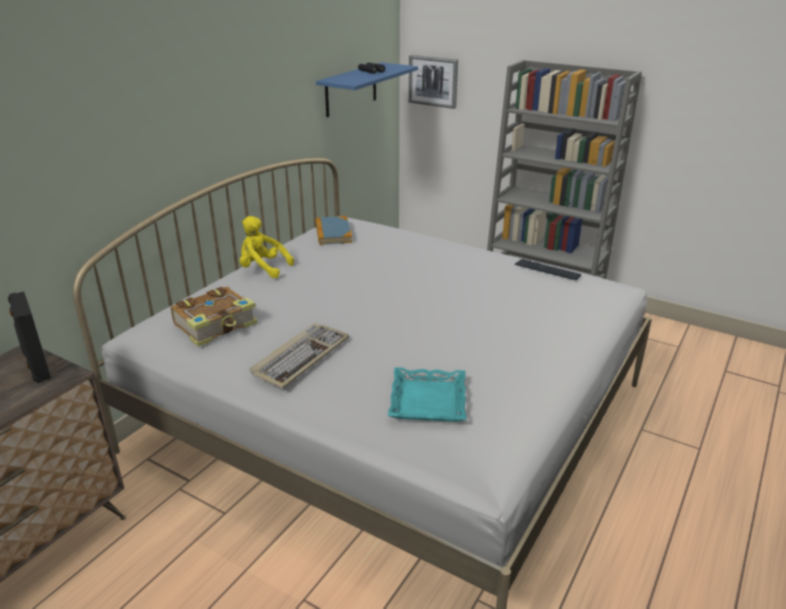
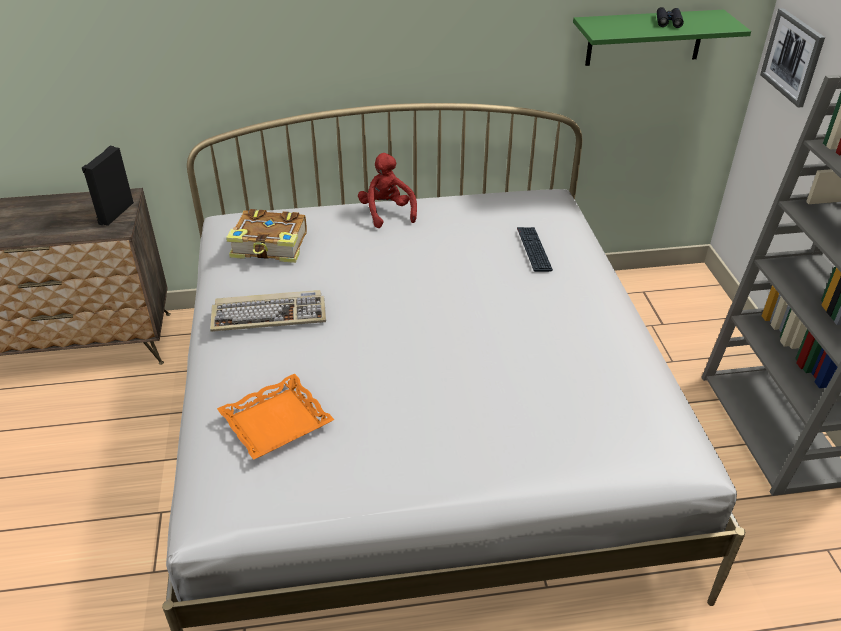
camera: 50 degrees right, 10 degrees up
(263, 269) = (387, 212): yellow plush toy -> red plush toy
(333, 233) = (507, 207): book -> none
(351, 89) = (645, 38): blue shelf -> green shelf
(427, 400) = (276, 421): turquoise tray -> orange tray
(547, 270) = (636, 382): keyboard -> keyboard (533, 250)

